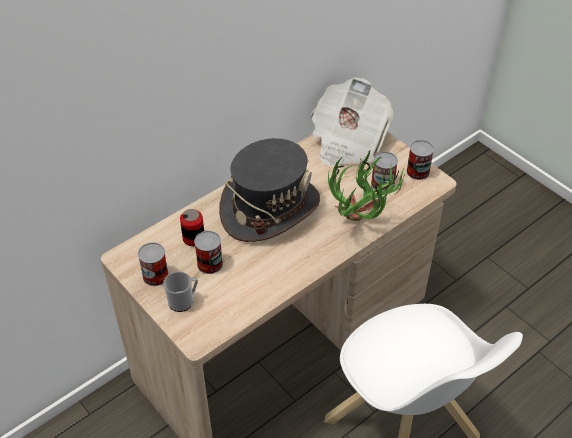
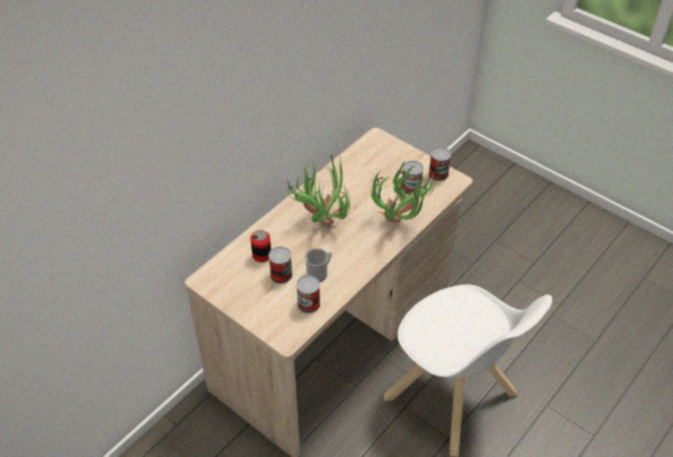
camera: 10 degrees left, 0 degrees up
(155, 275) = (237, 291): can -> can (308, 304)
(183, 301) = (266, 309): mug -> mug (319, 273)
(269, 208) = (320, 221): grey hat -> potted plant
(347, 141) = (373, 155): newspaper -> none

